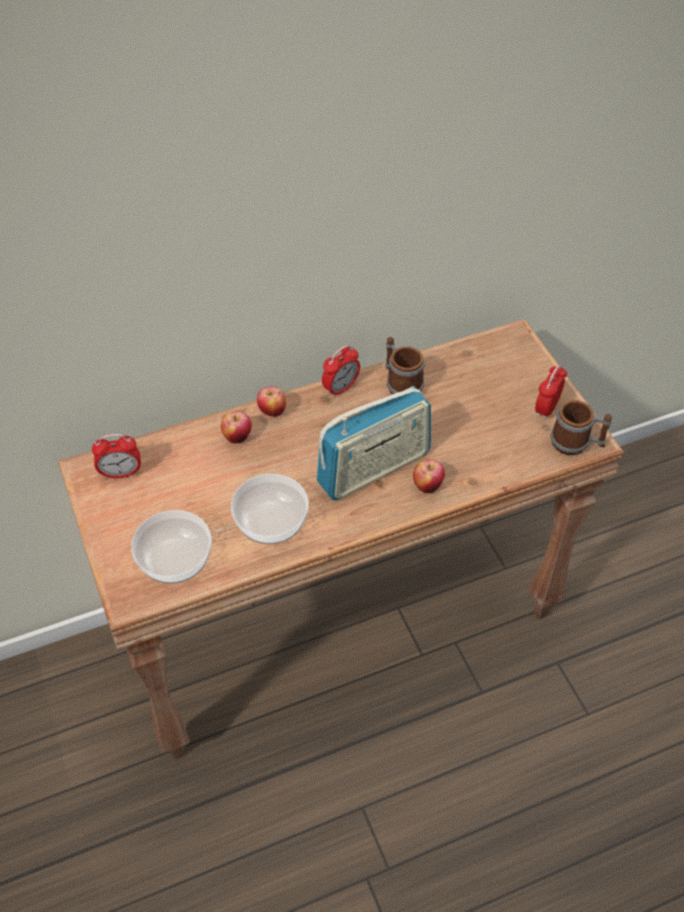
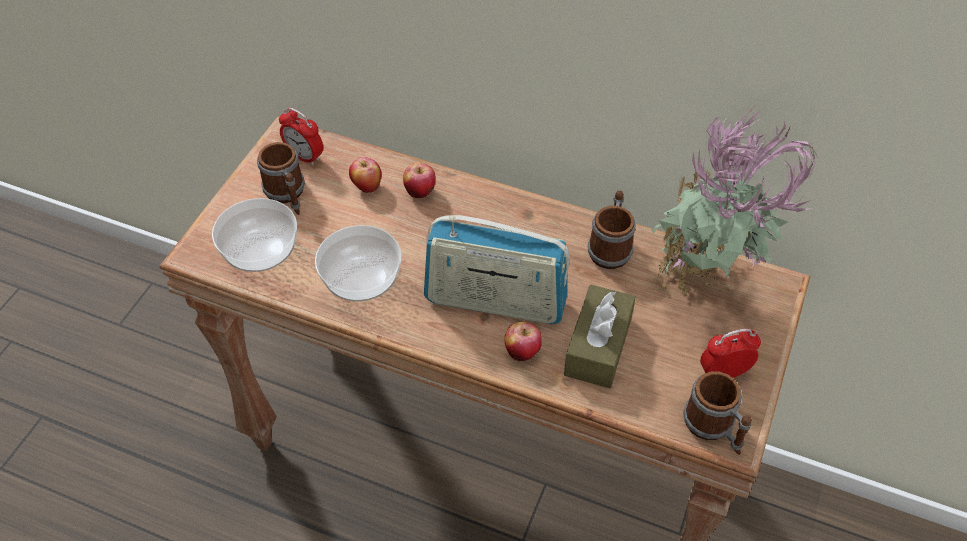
camera: 45 degrees right, 0 degrees up
(145, 508) = (287, 195): none -> mug
(272, 412) = (471, 192): apple -> apple (367, 187)
(341, 388) = (552, 214): alarm clock -> none
(465, 447) = (598, 346): none -> brown tissue box
(479, 366) = (704, 286): none -> potted plant

